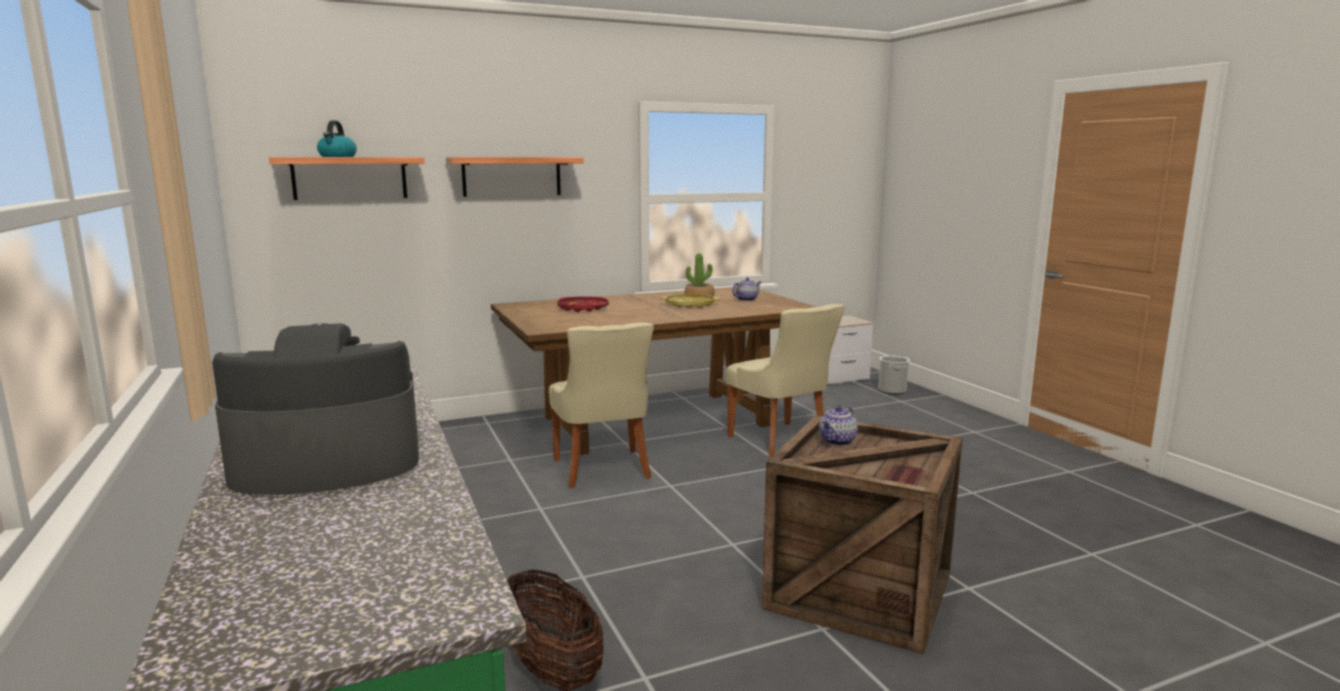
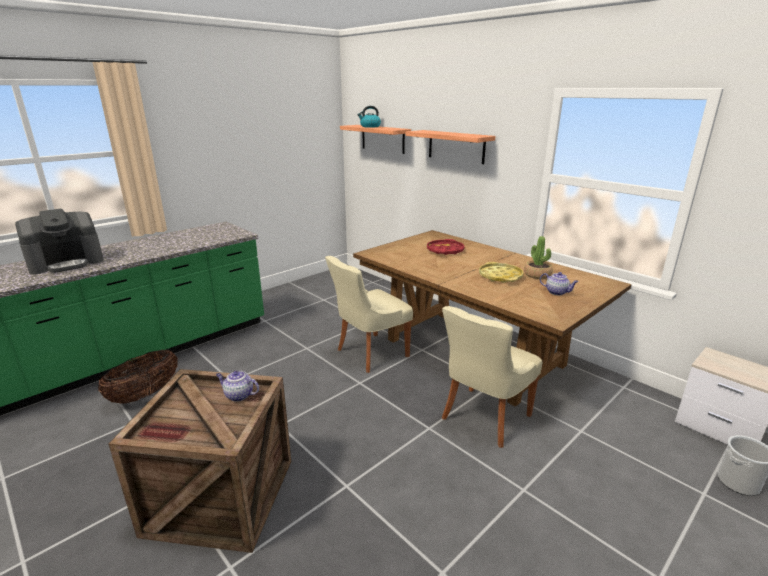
camera: 70 degrees right, 10 degrees up
(327, 463) = (67, 262): coffee machine -> coffee machine turned 90 degrees clockwise

